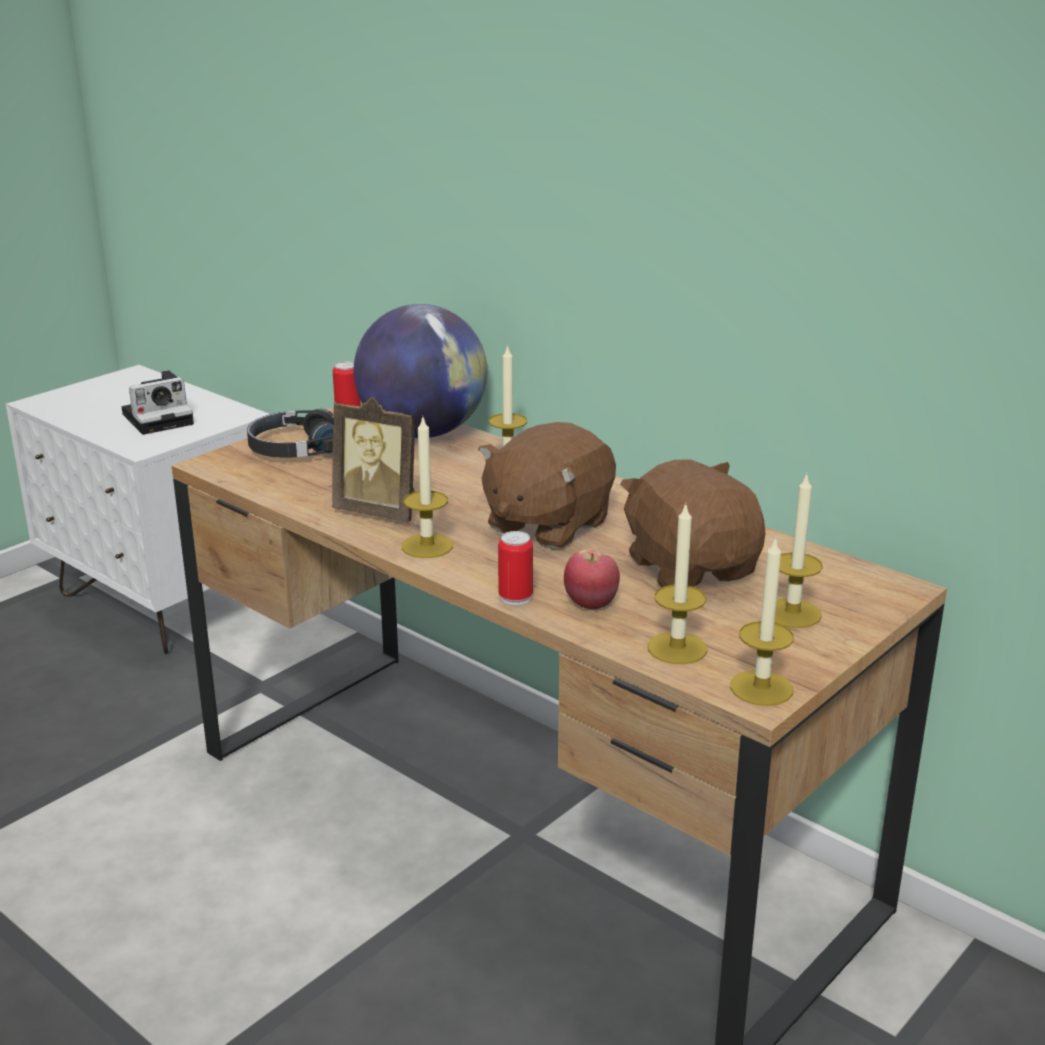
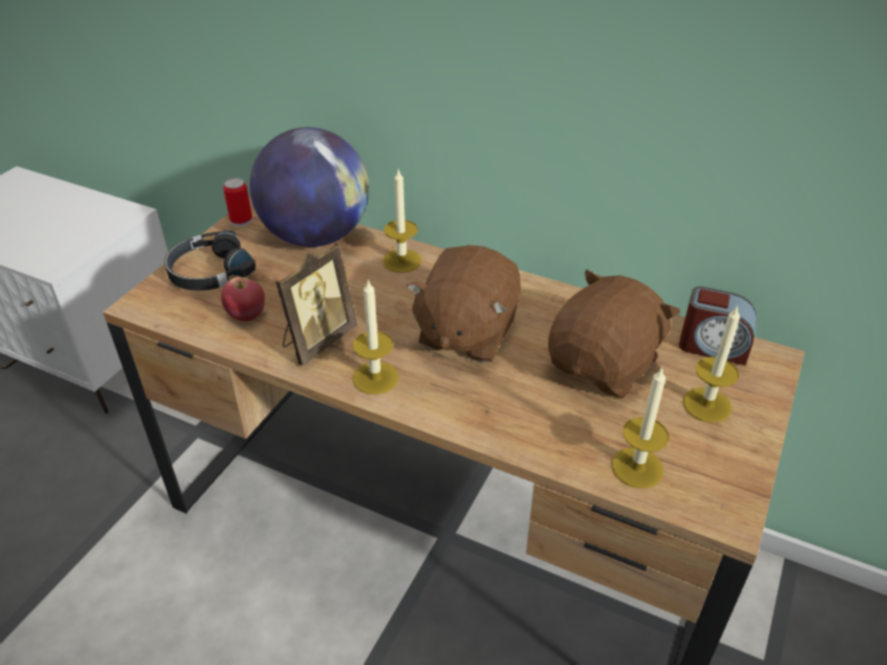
camera: 15 degrees left, 15 degrees up
(160, 418) = (57, 227): camera -> none
(380, 511) = (317, 341): picture frame -> picture frame turned 60 degrees counterclockwise
(515, 597) = (477, 429): can -> none
(591, 604) = (543, 425): apple -> apple (246, 315)
(691, 568) = (604, 365): brown plush toy -> brown plush toy turned 75 degrees clockwise
(761, 688) = (725, 503): candle -> none
(832, 570) = (713, 346): none -> alarm clock

